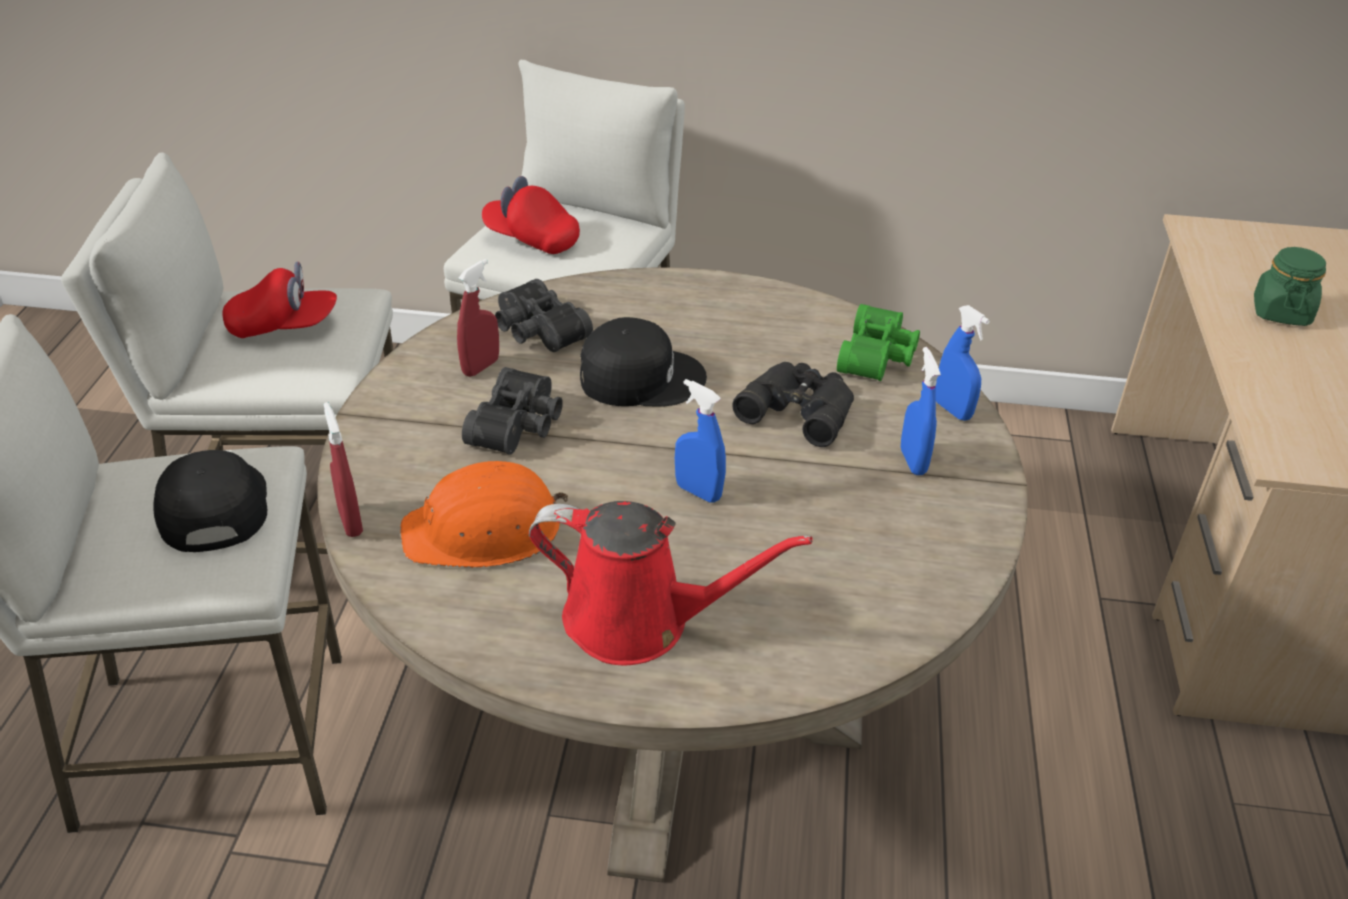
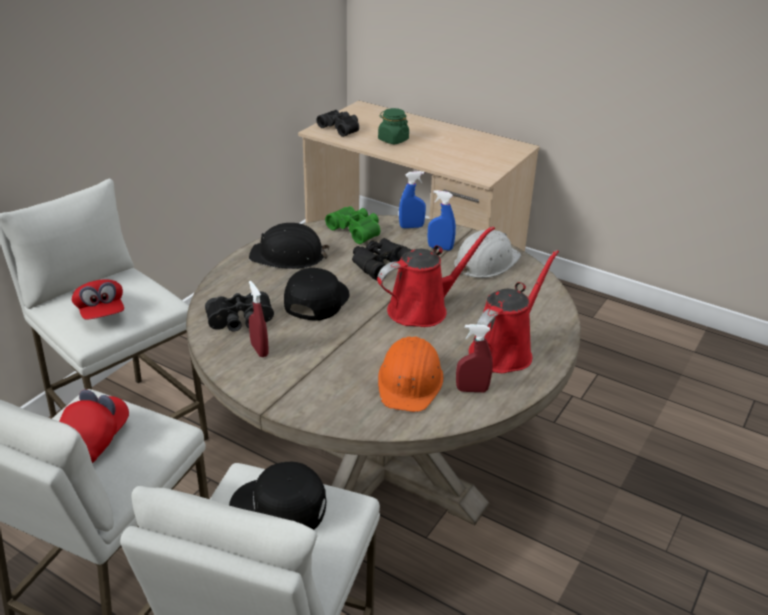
camera: 65 degrees left, 5 degrees down
(350, 522) = (372, 428): red spray bottle -> red spray bottle (472, 390)
(519, 425) = (327, 349): black binoculars -> black binoculars (341, 128)
(531, 239) = (101, 312): red cap -> red cap turned 75 degrees counterclockwise
(698, 492) = (423, 309): blue spray bottle -> red watering can
(739, 317) = (288, 256): none -> black hard hat
(916, 530) = (486, 262): none -> white hard hat

